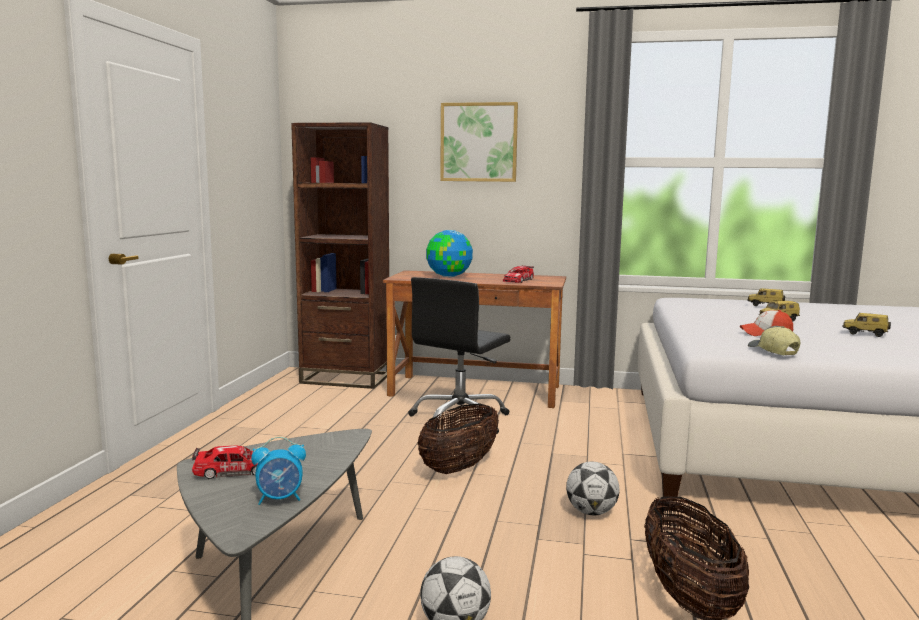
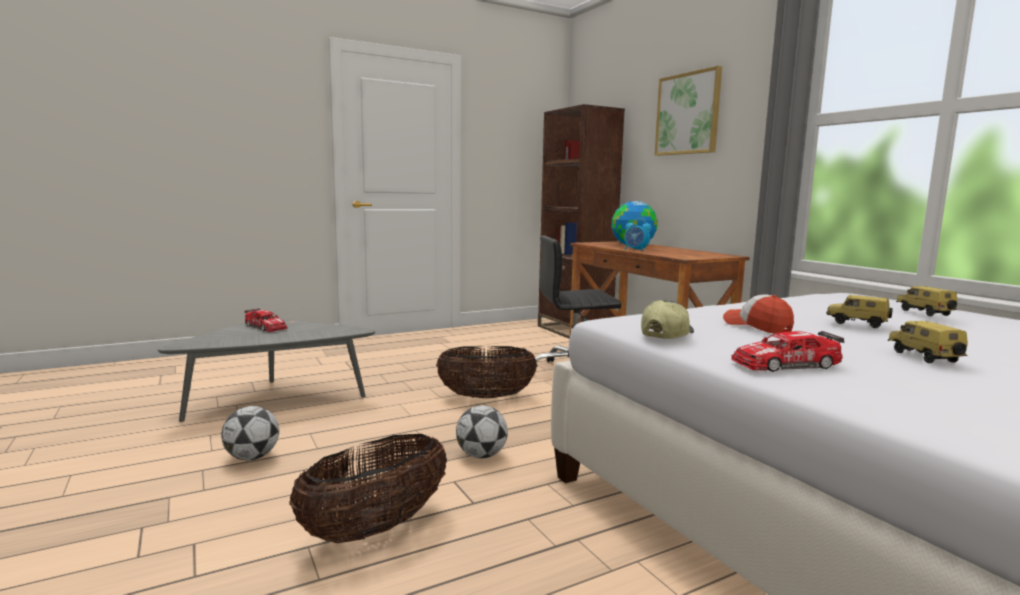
camera: 50 degrees right, 0 degrees up
(280, 499) = (235, 341): alarm clock -> alarm clock (636, 250)
(518, 280) = (675, 253): toy car -> toy car (785, 364)

